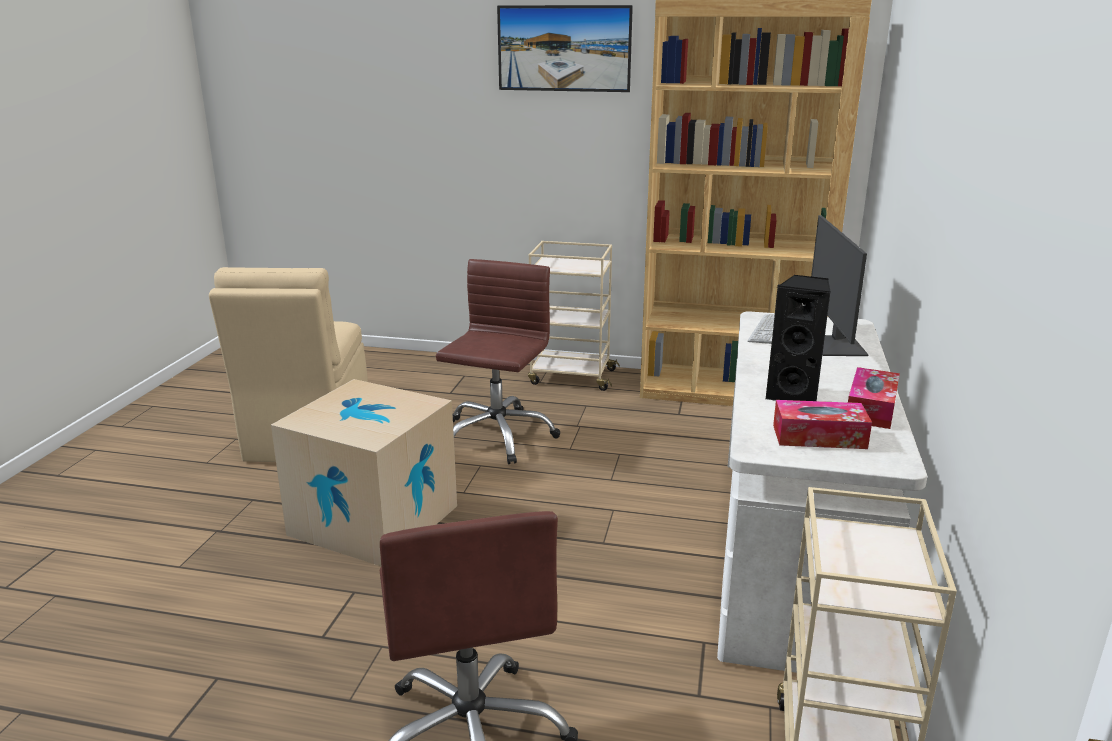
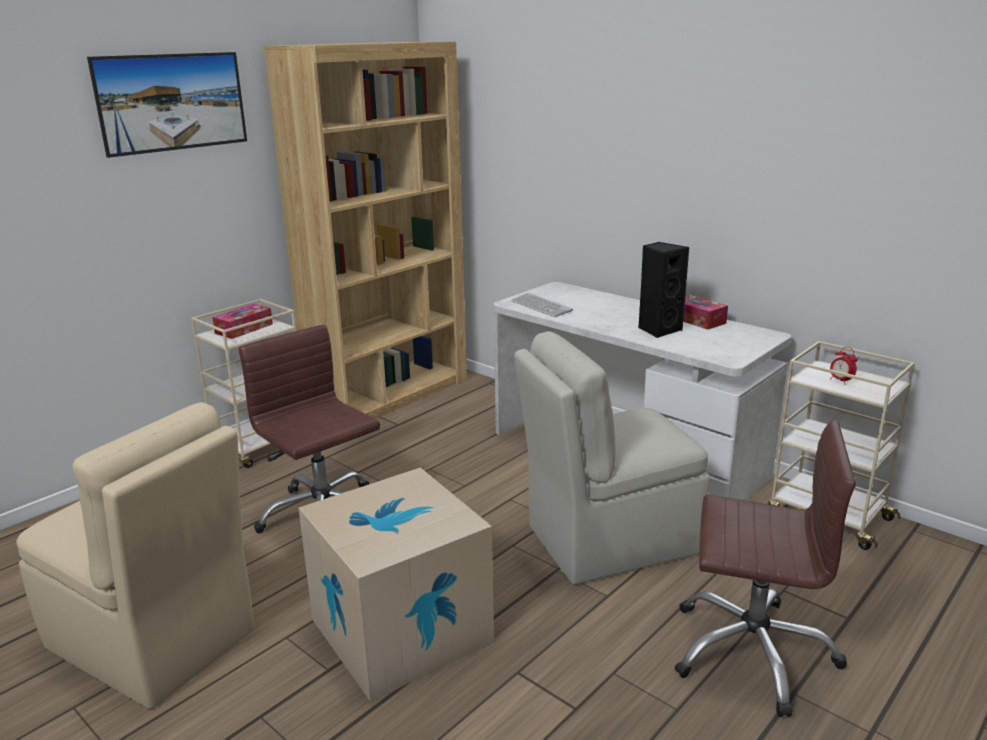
camera: 60 degrees left, 0 degrees up
(596, 587) = (607, 540): none -> beige chair
(819, 437) = (724, 340): tissue box -> tissue box (244, 329)
(836, 346) = (590, 300): monitor -> none
(858, 556) = (840, 381): none -> alarm clock

